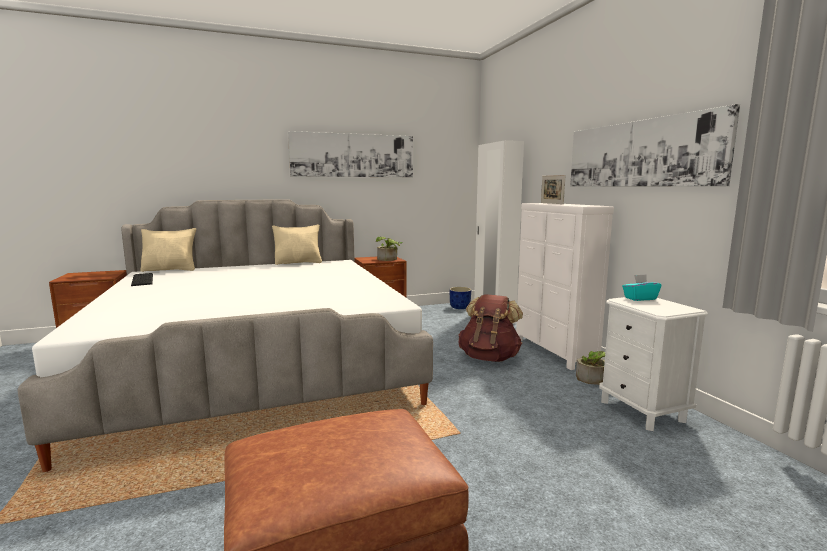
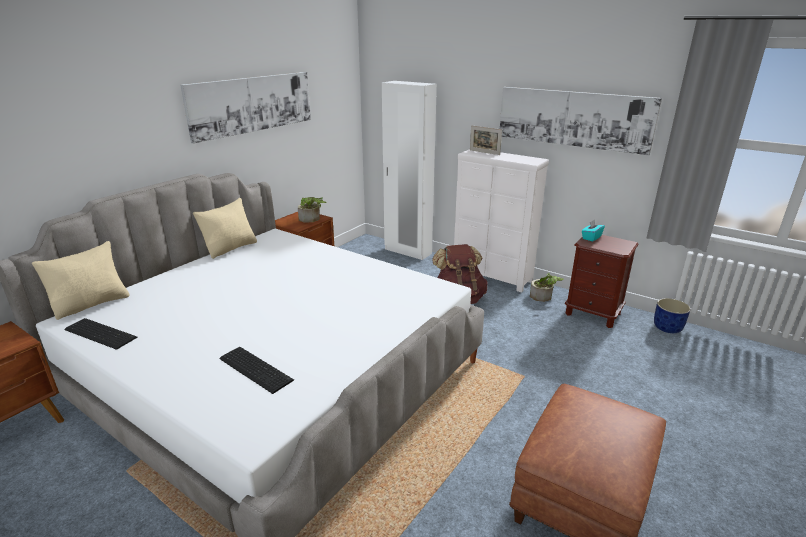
camera: 35 degrees left, 15 degrees up
(165, 308) = (256, 368): none -> keyboard
(460, 307) = (364, 246): blue planter -> blue planter (667, 327)
(642, 411) = (593, 314): white nightstand -> brown nightstand

